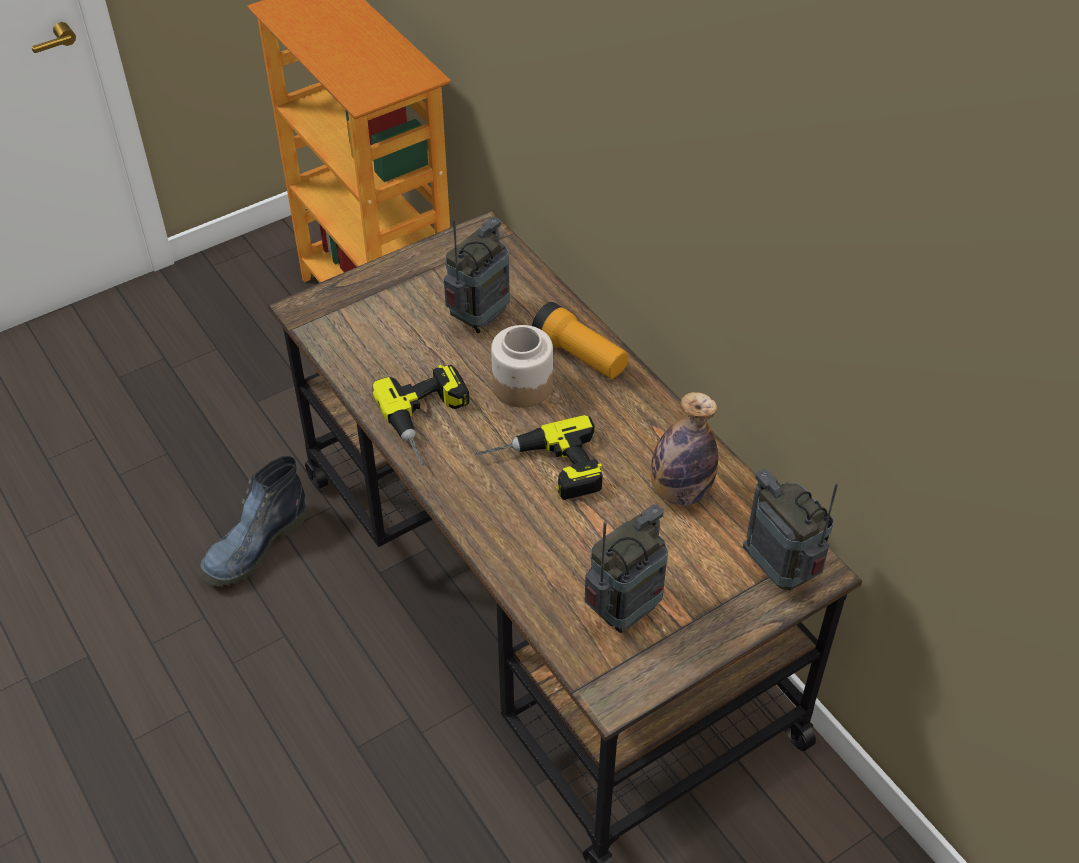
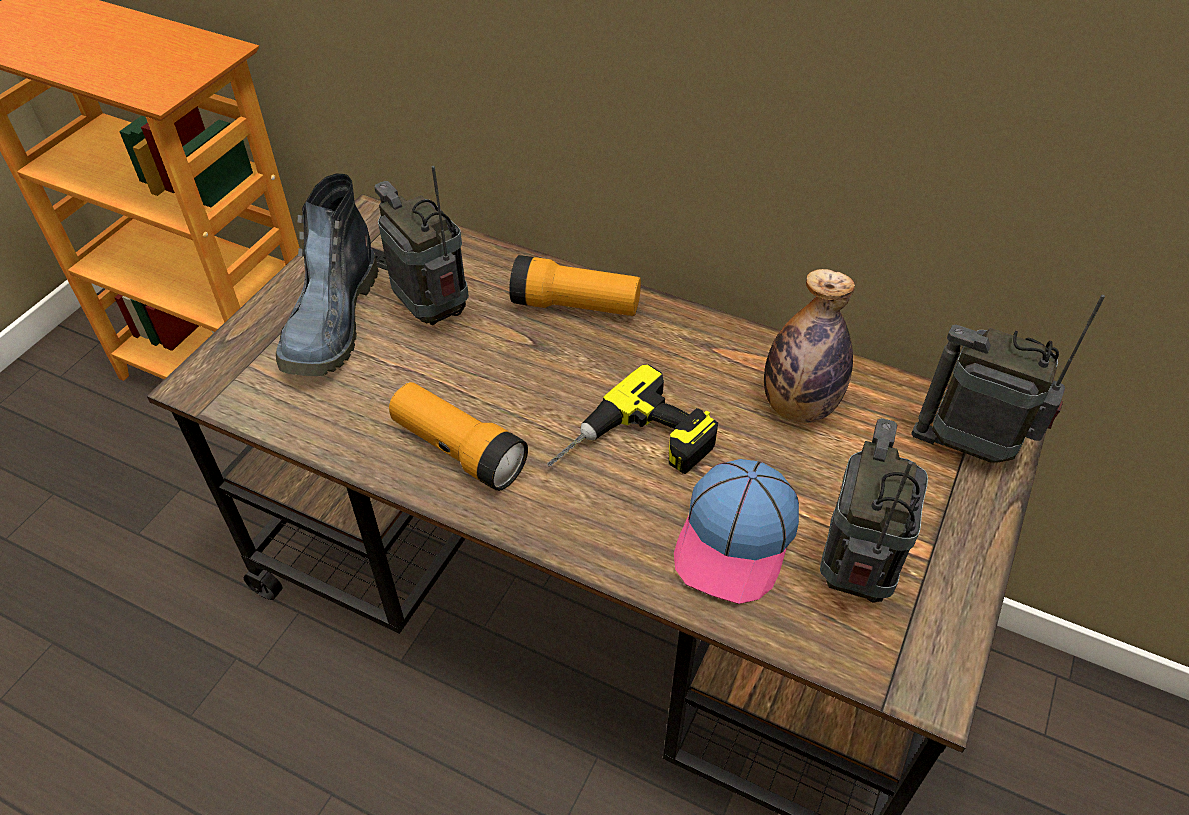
camera: 30 degrees left, 0 degrees up
(254, 547) = (231, 704): boot -> boot (332, 322)
(431, 421) = (458, 450): power drill -> flashlight
(480, 319) = (433, 310): radio -> radio turned 45 degrees counterclockwise
(521, 385) = (536, 364): jar -> none
(564, 555) = (736, 539): none -> cap

